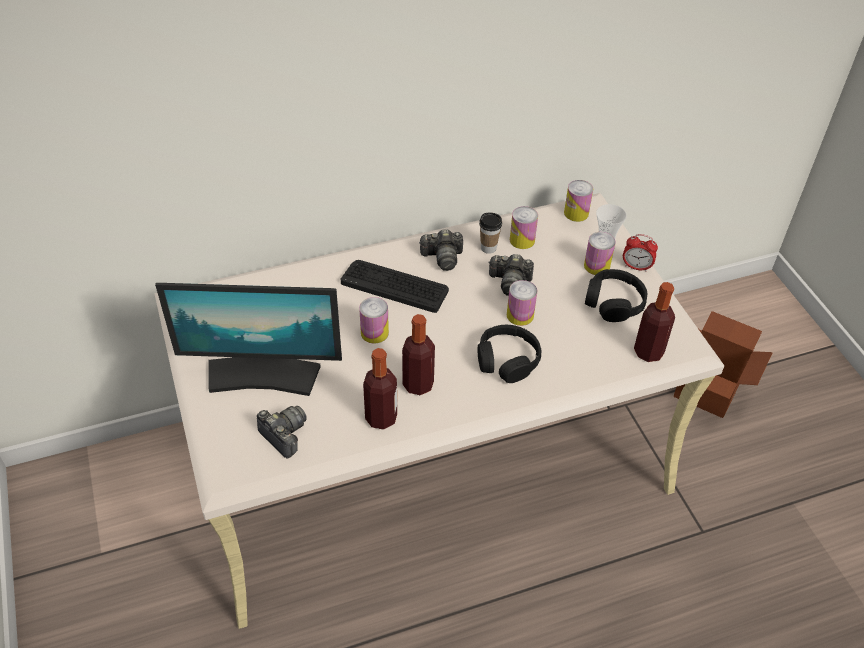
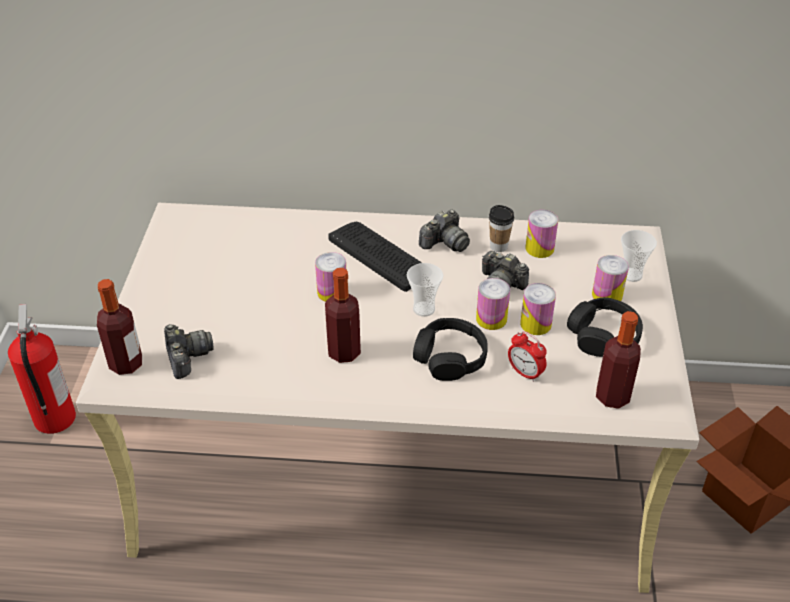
camera: 25 degrees right, 5 degrees down
(91, 528) = (54, 419): none -> fire extinguisher
(263, 374) = (203, 298): monitor -> none
(381, 418) = (288, 371): bottle -> bottle (126, 364)
(442, 257) = (445, 243): camera -> camera turned 60 degrees counterclockwise
(461, 324) = (424, 309): none -> cup
(576, 213) = (616, 238): can -> can (535, 324)
(636, 267) = (652, 308): alarm clock -> alarm clock (525, 373)

